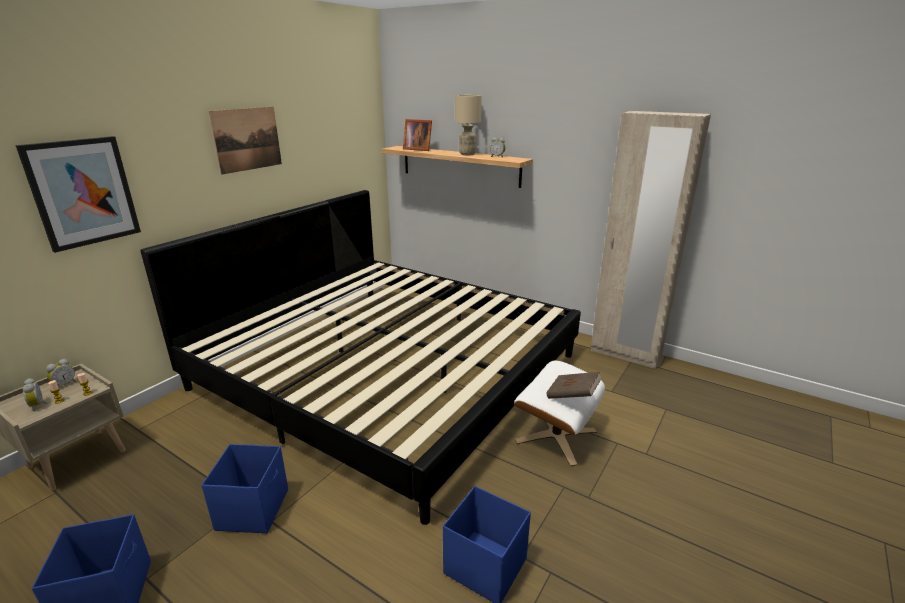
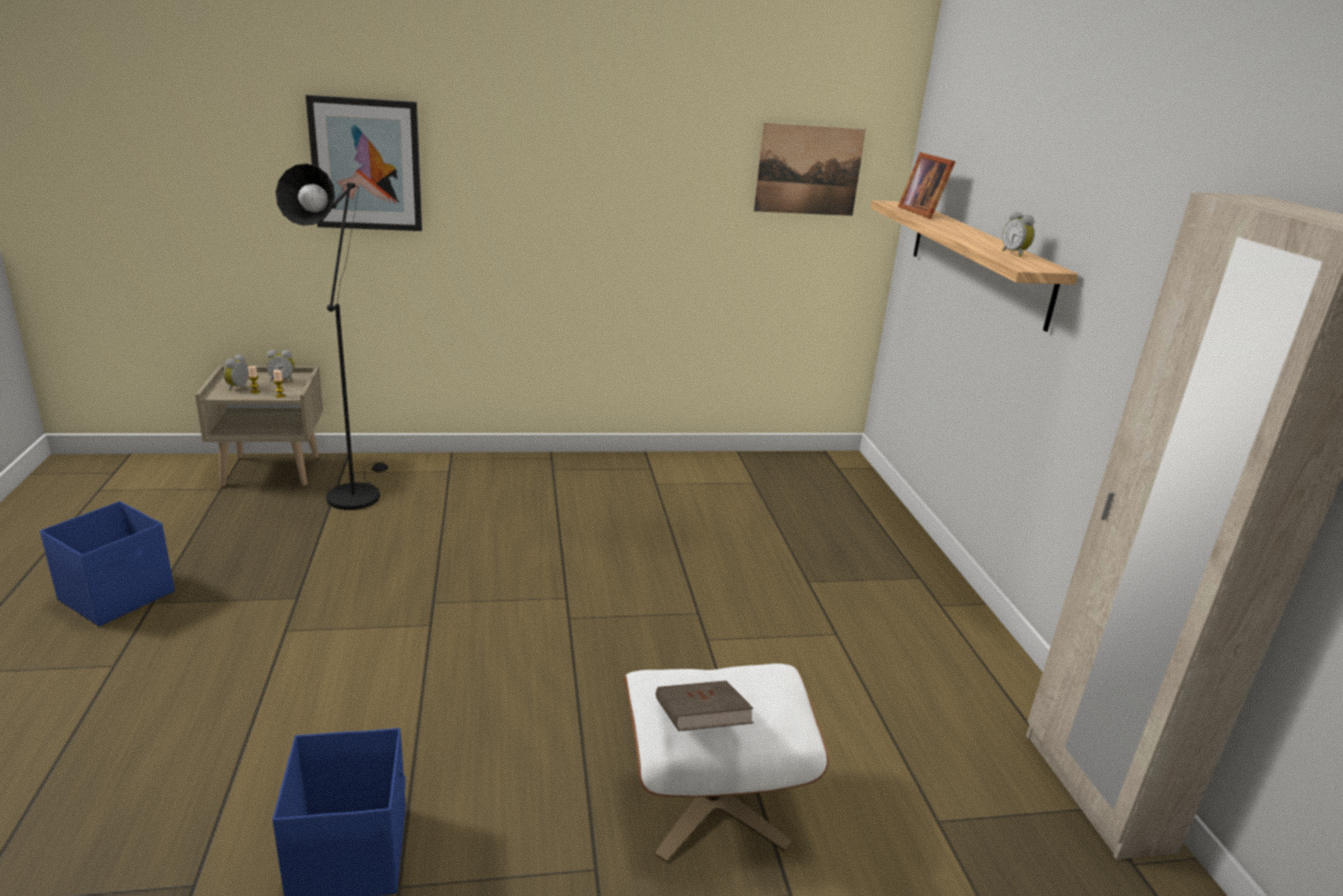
camera: 45 degrees right, 0 degrees up
(171, 434) = (355, 492): none -> black floor lamp
(247, 139) = (612, 138): picture -> picture (808, 170)
(254, 509) = (294, 608): blue storage box -> none
(388, 371) = (647, 560): bed -> none
(467, 154) = (976, 237): beige table lamp -> none

